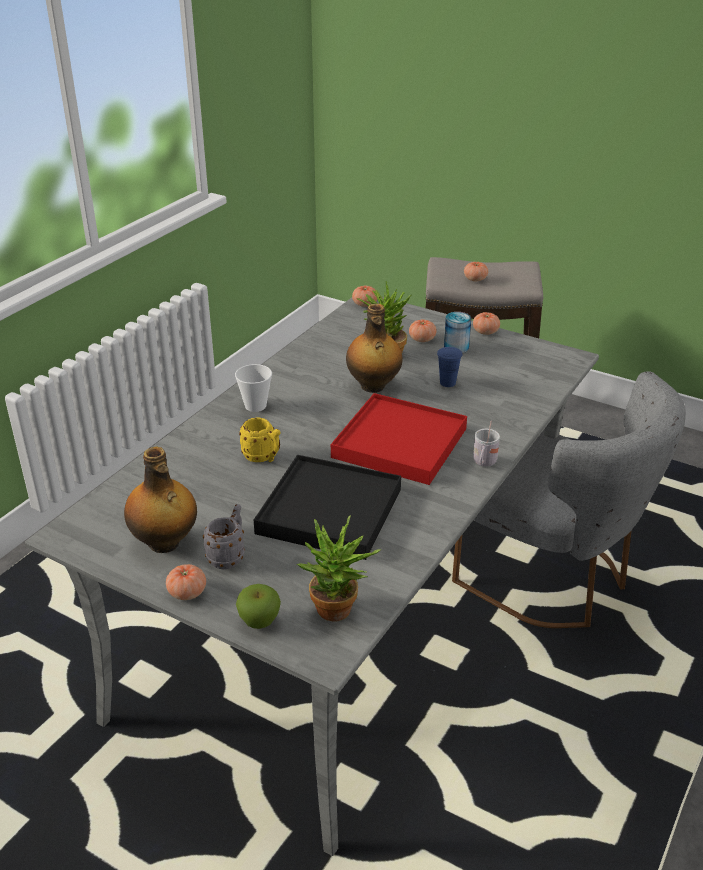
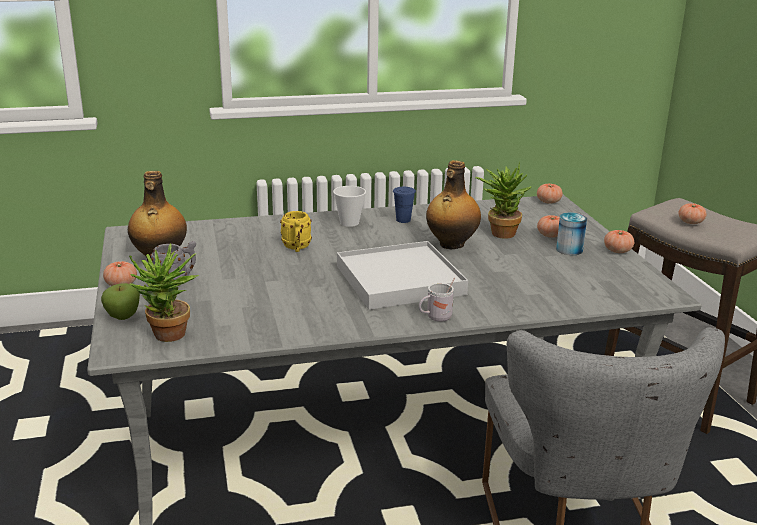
camera: 45 degrees right, 10 degrees down
(329, 511) = (275, 290): black tray -> none
(399, 443) = (399, 280): red tray -> white tray
(447, 383) = (513, 265): blue cup -> blue cup (403, 220)

